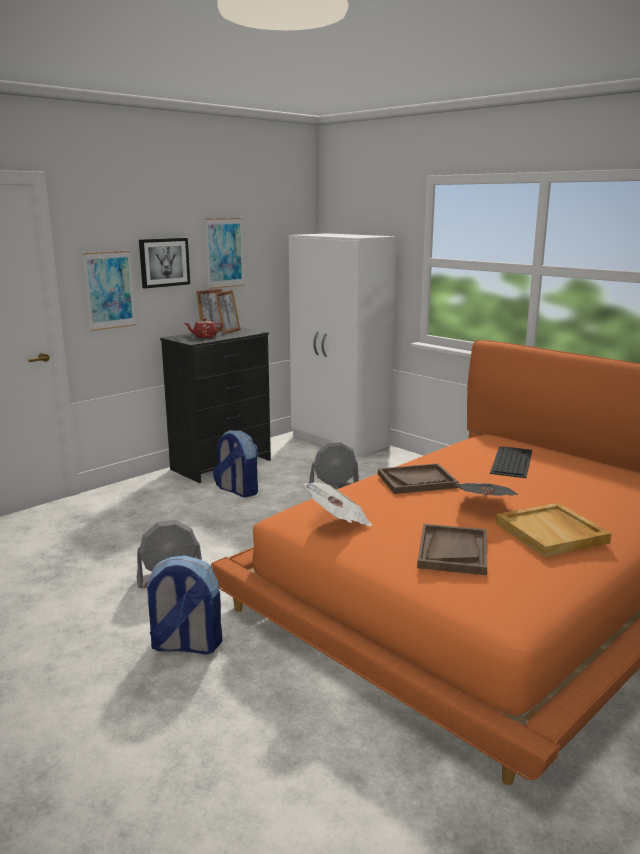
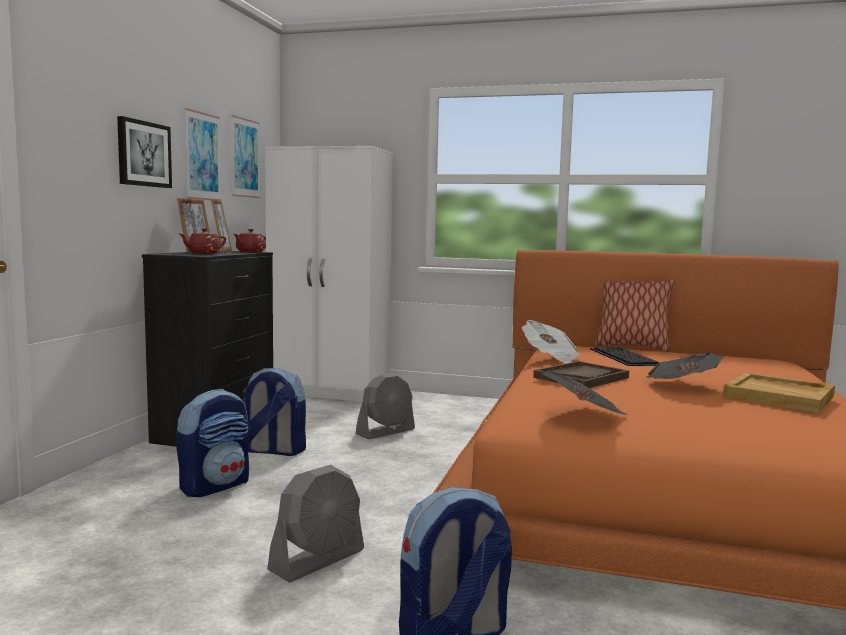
camera: 30 degrees left, 10 degrees down
(109, 290) = (82, 179): picture -> picture (245, 158)
(173, 511) = (215, 486): none -> backpack
(249, 332) = (250, 252): none -> red teapot
(441, 453) = (550, 357): none -> newspaper
(452, 551) = (744, 421): brown tray -> none
(554, 449) = (632, 347): none -> pillow

